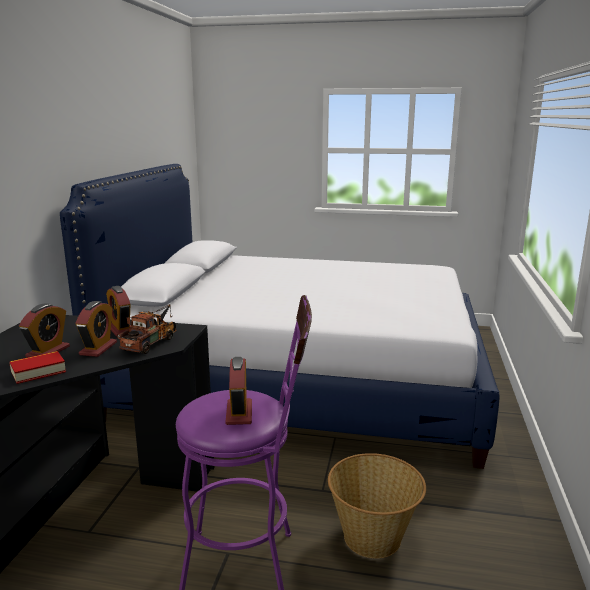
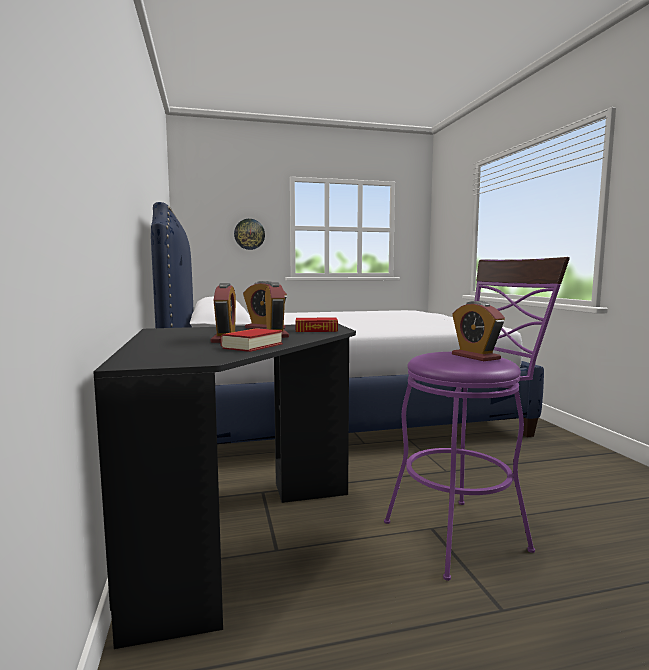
camera: 25 degrees left, 10 degrees down
(152, 342) = (316, 330): toy truck -> book
(276, 158) = (249, 234): none -> wall clock
(373, 537) = (524, 489): basket -> none

